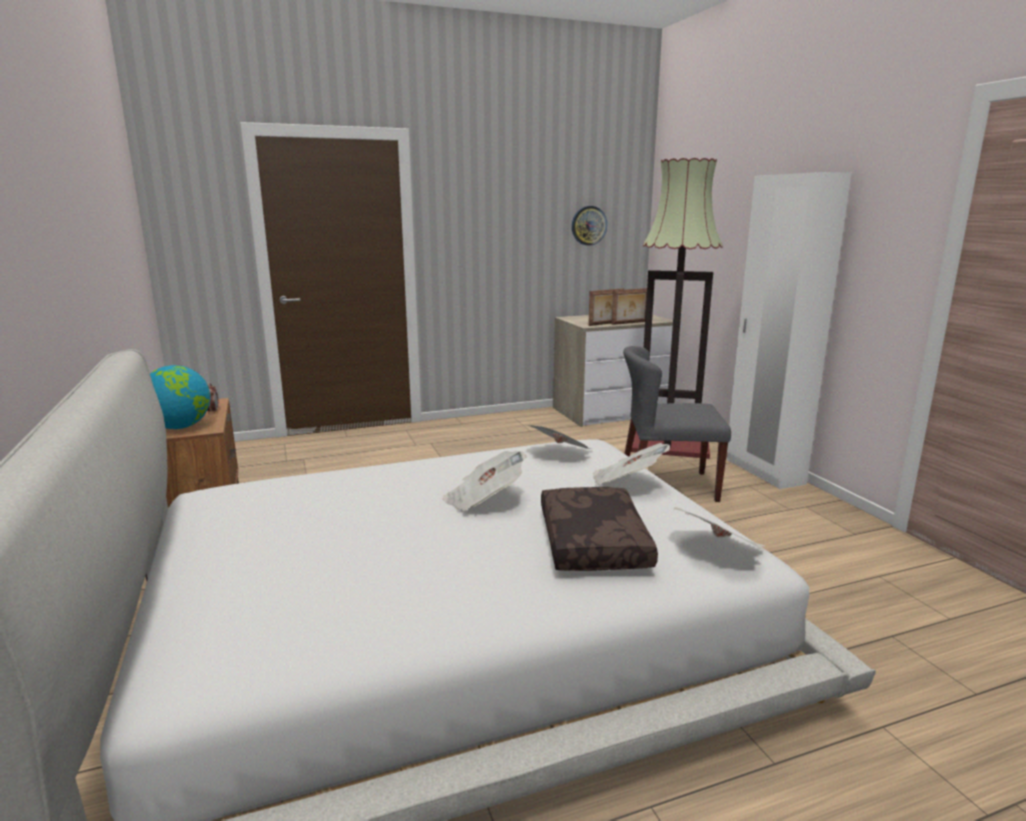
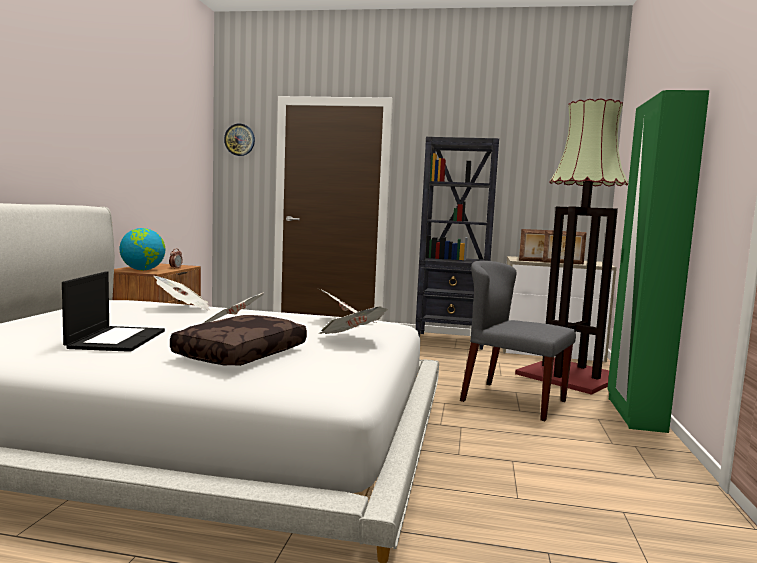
camera: 30 degrees right, 10 degrees down
(424, 567) = (117, 339): none -> laptop
(514, 422) = (451, 341): none -> black bookcase
(588, 225) = (547, 177): wall clock -> wall clock (239, 140)
(721, 552) = (321, 379): newspaper -> newspaper (184, 308)
(763, 472) = (634, 414): white wardrobe -> green wardrobe

